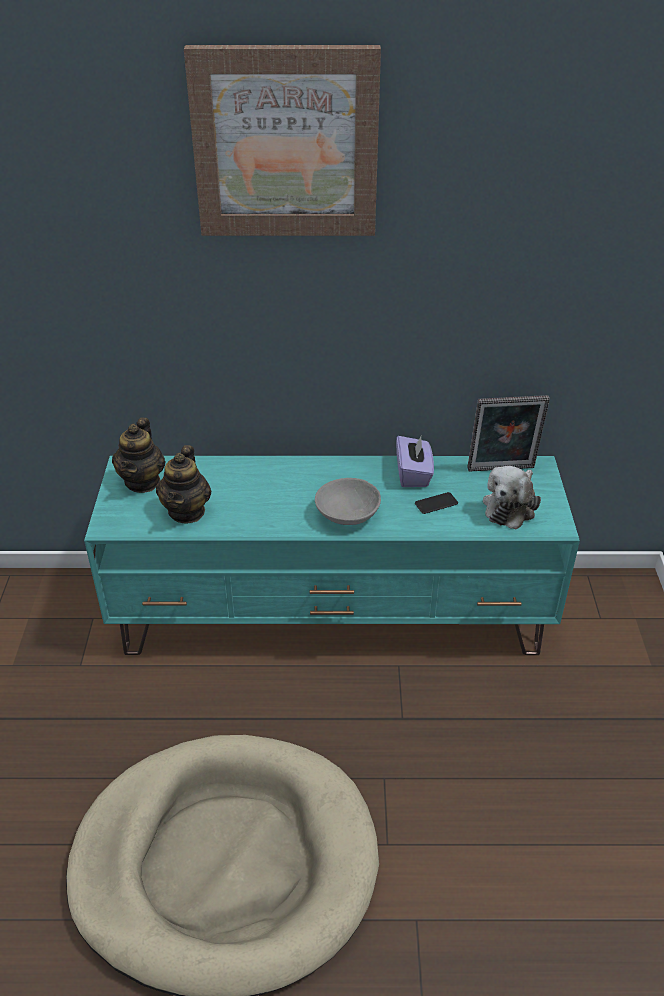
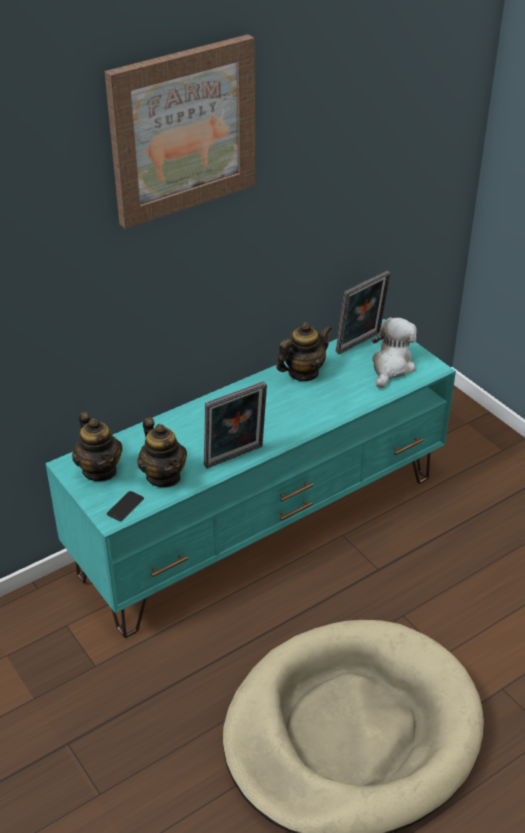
camera: 35 degrees left, 0 degrees up
(265, 525) = (235, 458): none -> picture frame
(348, 515) = (288, 424): grey bowl -> none
(413, 474) = (303, 373): purple tissue box -> teapot
(436, 503) = (340, 387): phone -> phone (125, 506)
(510, 506) = (391, 367): plush toy -> plush toy turned 150 degrees counterclockwise

